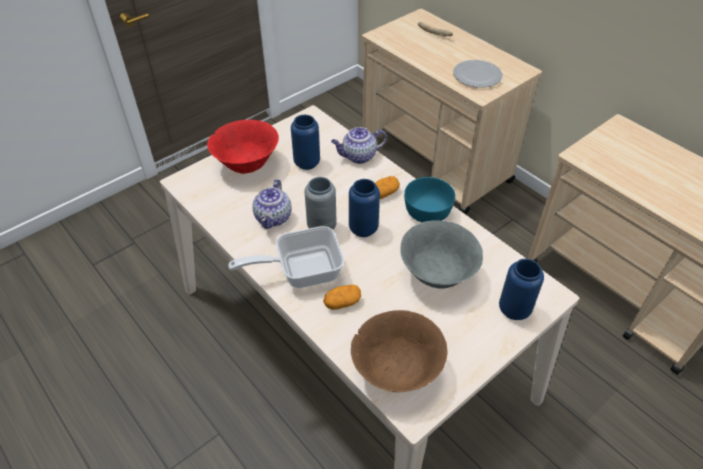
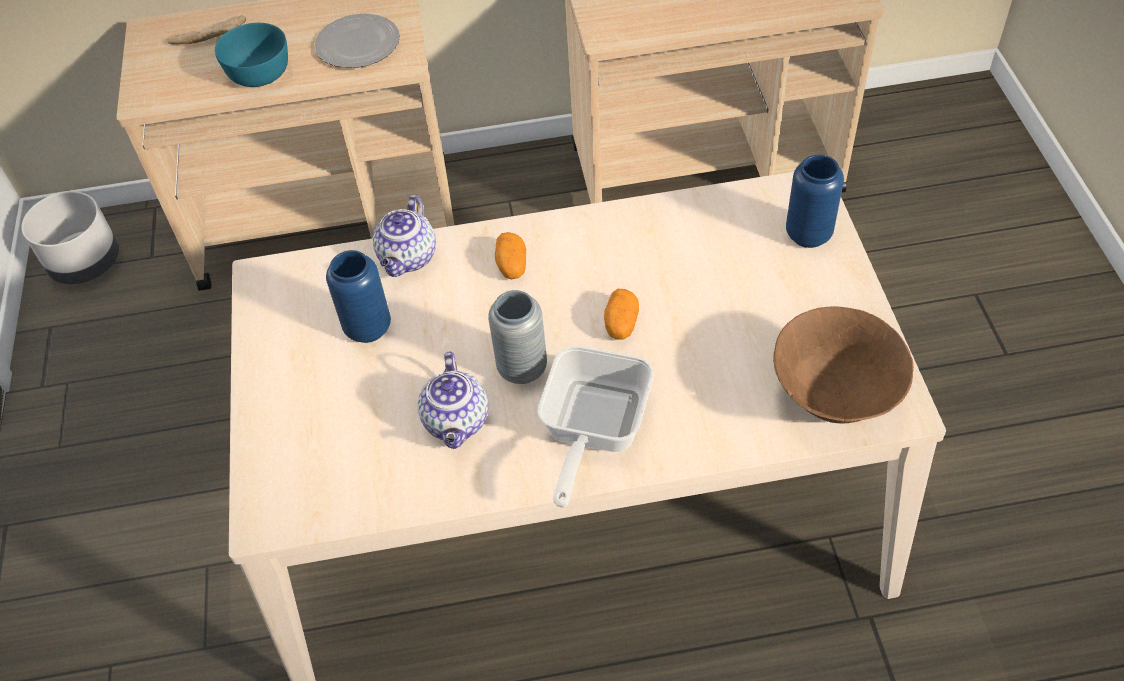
camera: 55 degrees left, 5 degrees up
(247, 166) = (304, 411): red bowl -> none
(273, 218) = (457, 422): teapot -> teapot turned 45 degrees clockwise
(342, 303) = (684, 407): potato -> potato (621, 323)
(347, 103) = (87, 264): none -> grey planter
(363, 229) = (563, 321): blue vase -> none
(428, 212) = (585, 234): turquoise bowl -> turquoise bowl (260, 72)
(437, 276) = (705, 281): grey bowl -> none

